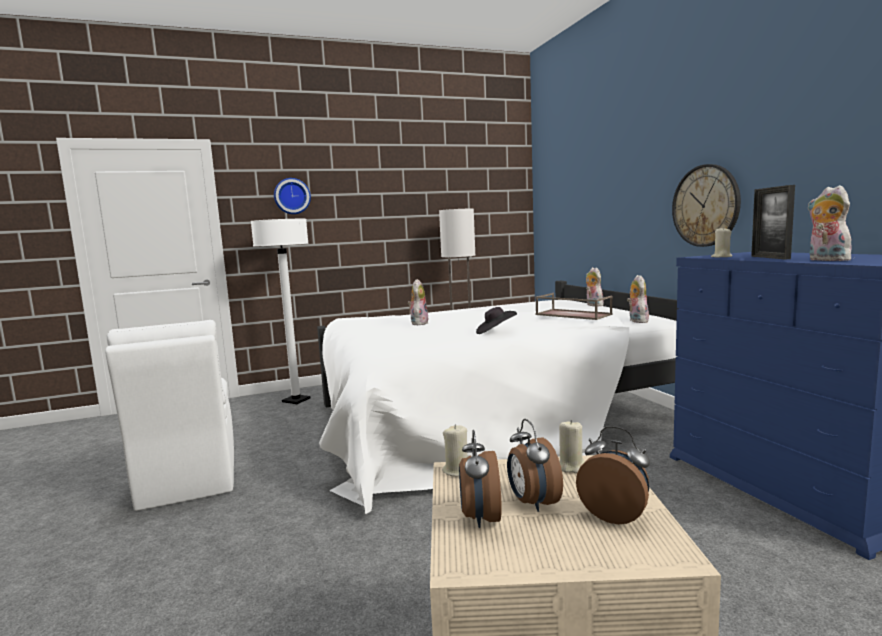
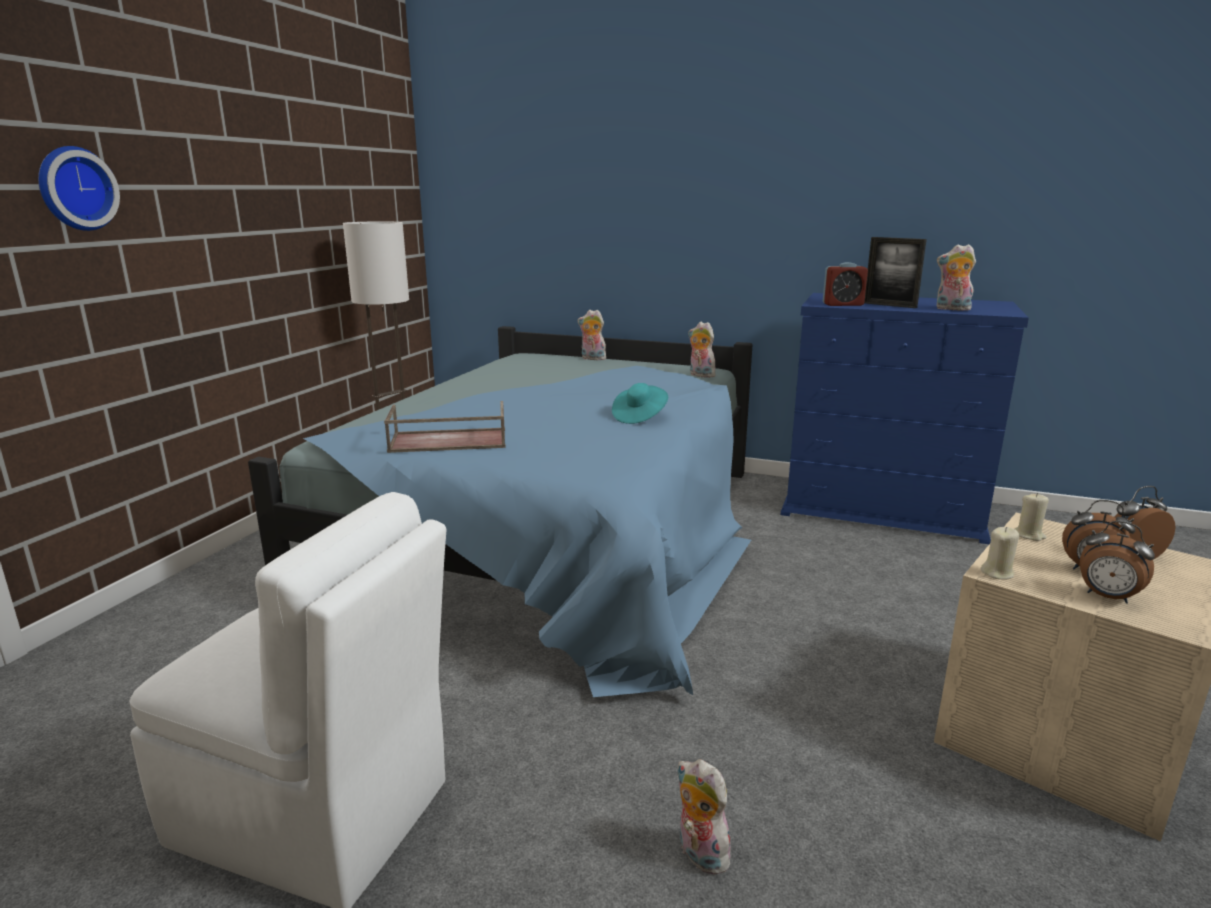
camera: 50 degrees left, 10 degrees up
(296, 400) = (196, 613): white floor lamp -> none
(418, 323) = (492, 422): plush toy -> plush toy (699, 854)
(489, 418) = (558, 533): white bed -> blue bed
(495, 332) = (639, 417): black hat -> turquoise hat
(572, 314) = (637, 377): brown tray -> brown tray (447, 441)
(705, 206) = (748, 240): wall clock -> none
(721, 257) = (842, 304): beige candle -> alarm clock

